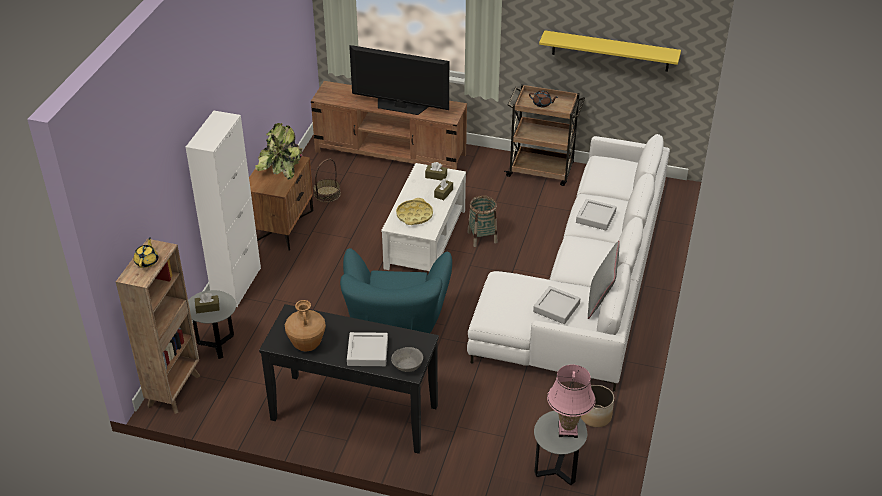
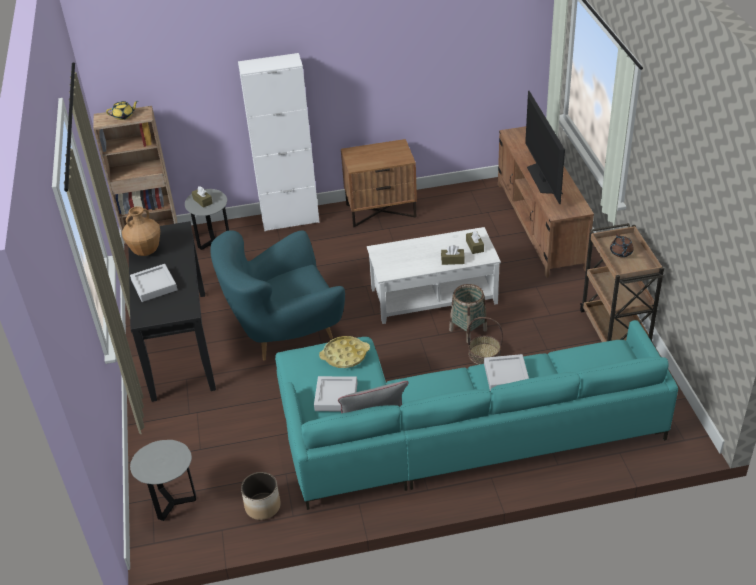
camera: 65 degrees right, 0 degrees up
(281, 166) = (389, 154): potted plant -> none
(327, 194) = (445, 215): basket -> basket (484, 354)
(407, 366) = (148, 314): grey bowl -> none
(414, 215) = (404, 256): yellow tray -> yellow tray (345, 355)
(568, 430) = (164, 465): pink table lamp -> none
(585, 286) = (452, 431): white sofa -> turquoise sofa
(610, 51) = (694, 236): yellow shelf -> none

